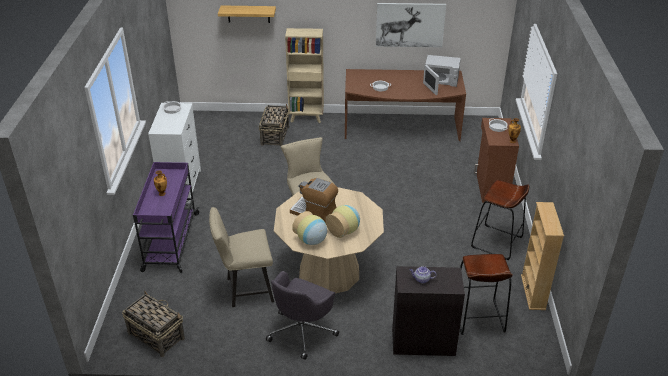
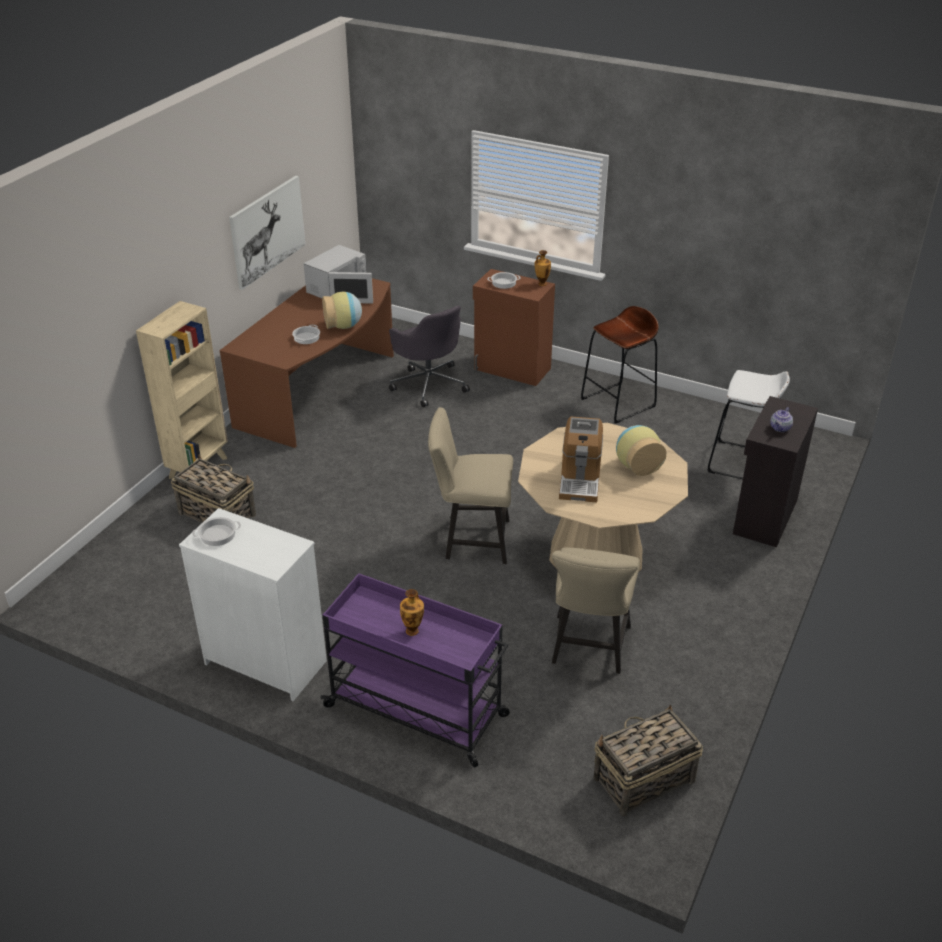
camera: 65 degrees left, 0 degrees up
(248, 14) = (77, 339): shelf -> none
(302, 331) = (702, 614): grey office chair -> grey office chair (429, 383)
(311, 240) = (642, 499): vase -> vase (343, 326)
(314, 212) = (580, 479): coffee machine -> coffee machine turned 45 degrees counterclockwise
(478, 317) = (741, 462): brown stool -> white stool
(533, 292) = (718, 410): beige bookcase -> none

